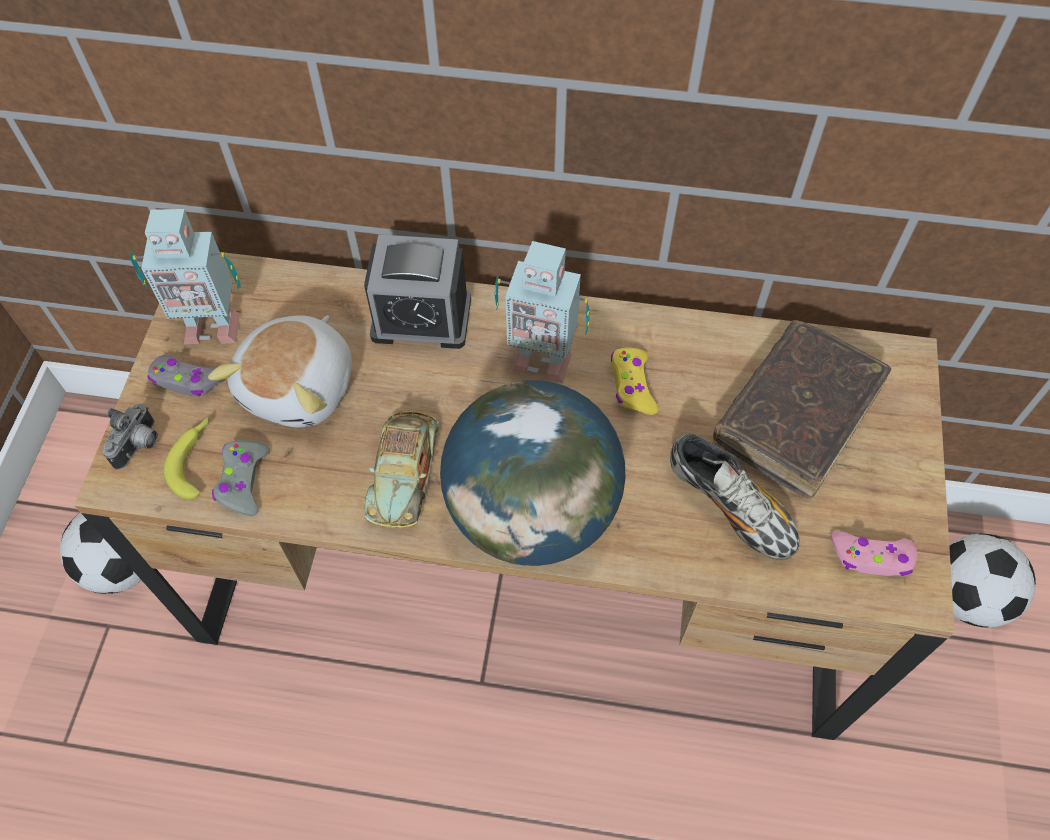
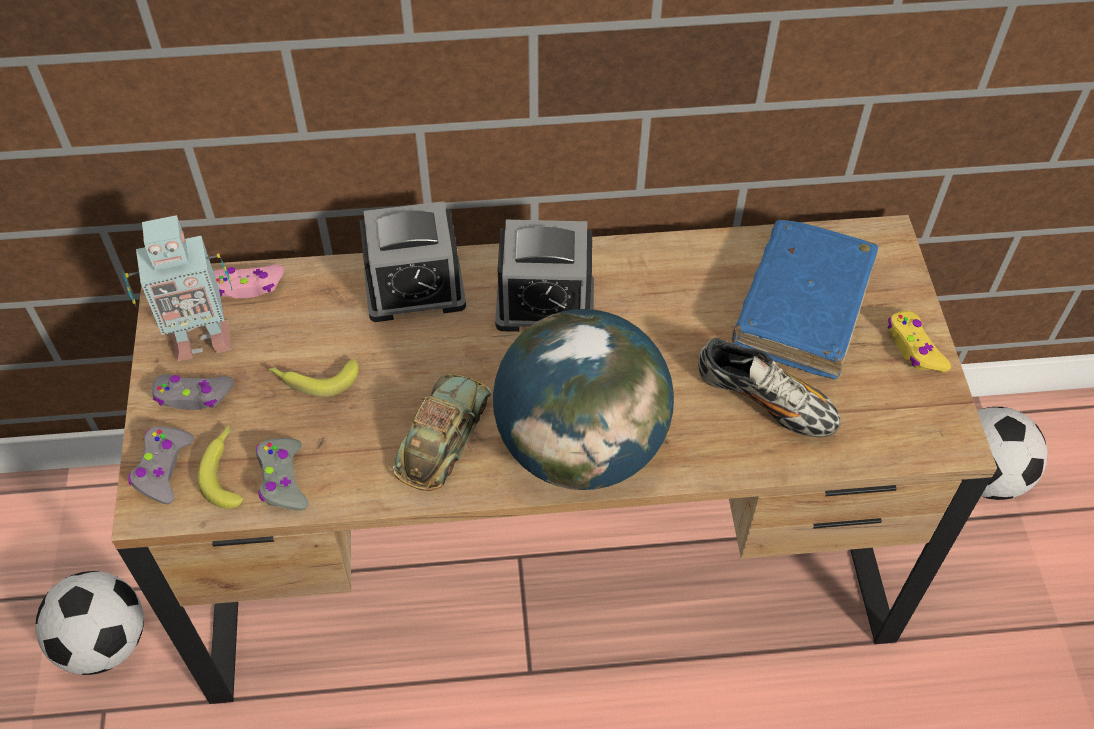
camera: 15 degrees left, 5 degrees down
(140, 446) = (163, 469): camera -> grey game controller
(301, 387) = (313, 378): plush toy -> banana
(404, 472) = (443, 437): toy car -> toy car turned 150 degrees counterclockwise
(540, 358) = (545, 304): toy robot -> alarm clock
(632, 386) = (641, 312): yellow game controller -> yellow game controller (914, 348)
(797, 415) = (802, 308): brown book -> blue book
(871, 558) = (906, 419): pink game controller -> pink game controller (248, 286)

